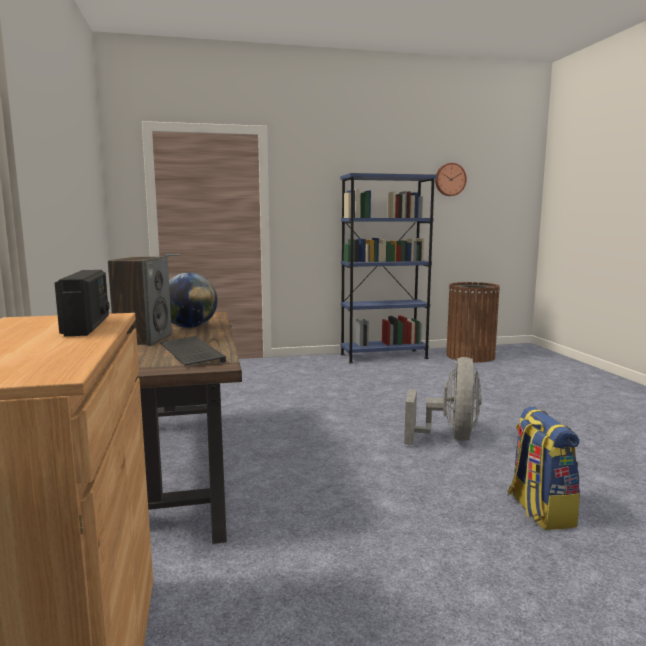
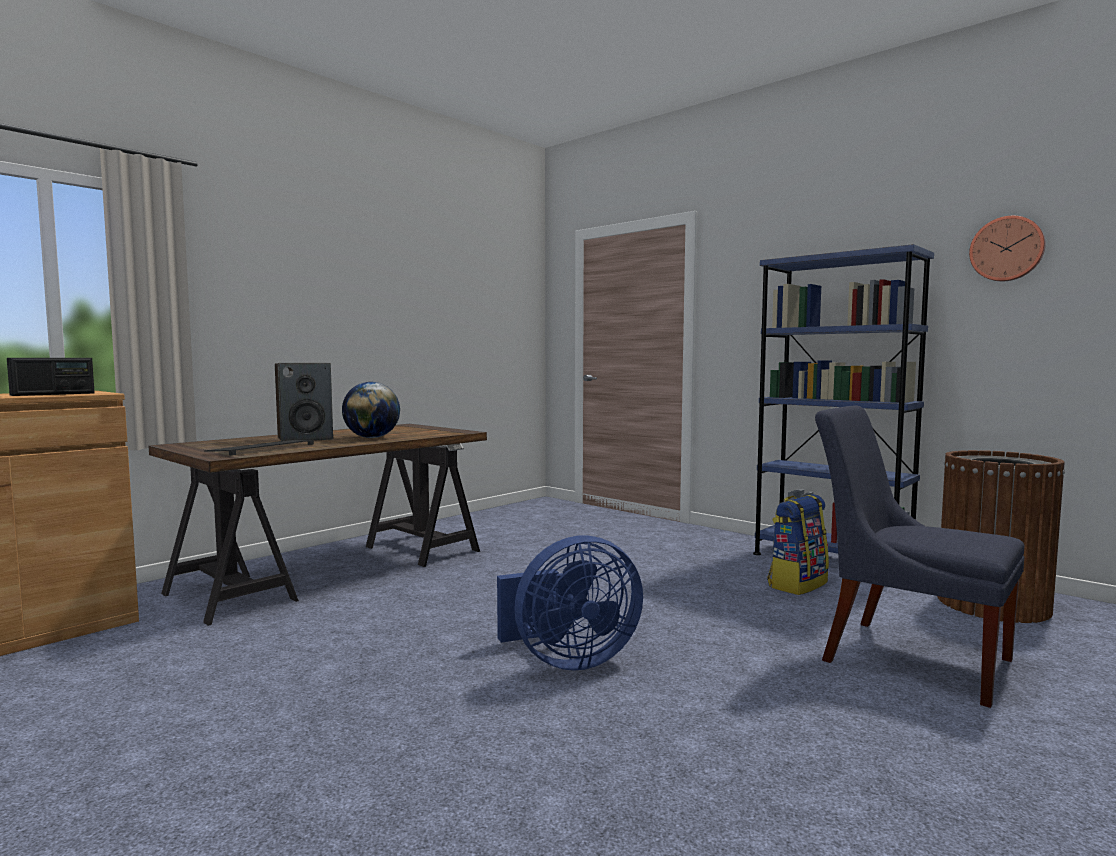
camera: 55 degrees right, 5 degrees down
(449, 437) = (568, 660): grey fan -> blue fan
(508, 383) = (907, 656): none -> blue chair
(539, 511) = (375, 761): backpack -> backpack (797, 584)

